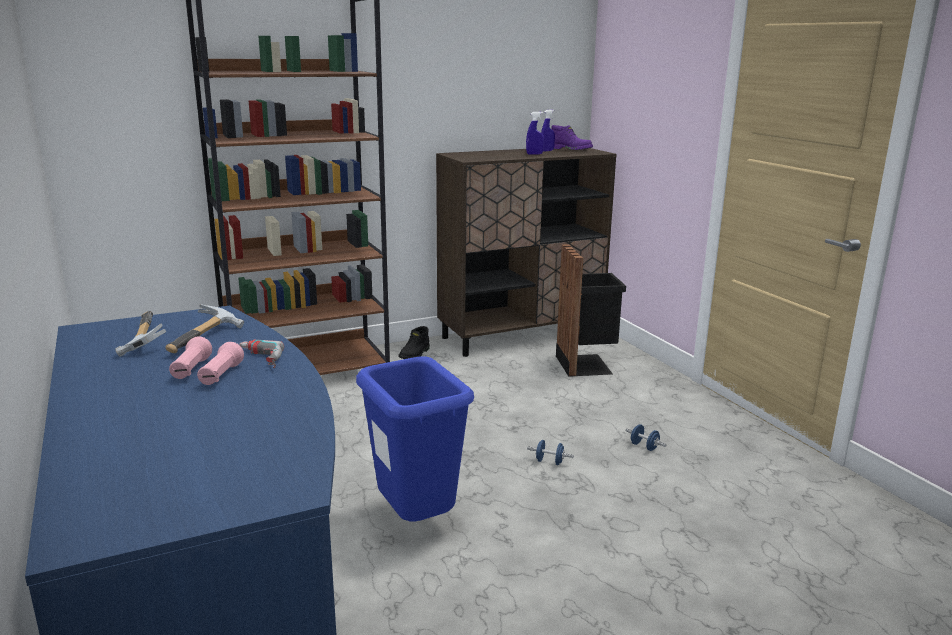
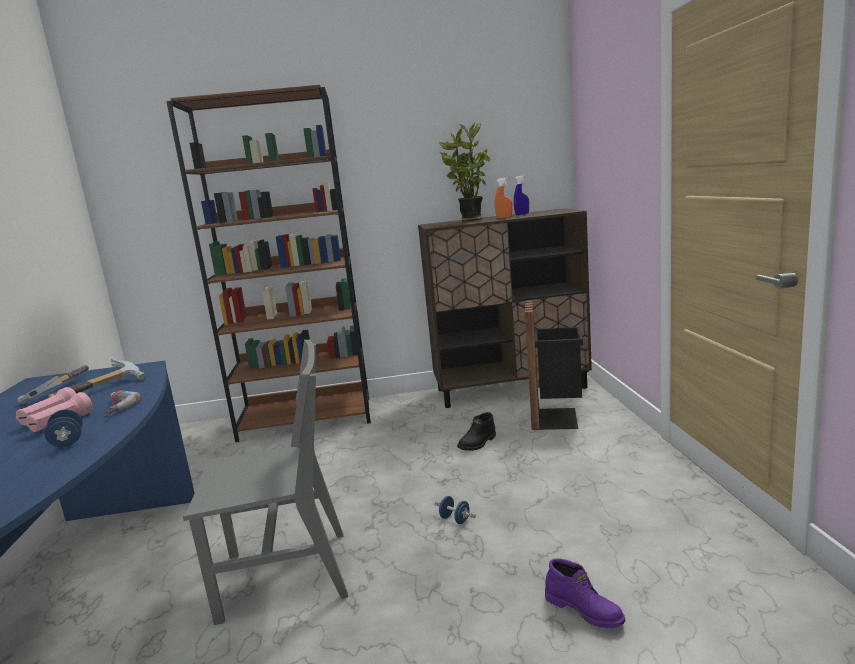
camera: 20 degrees right, 5 degrees down
(415, 354) = (405, 405): black boot -> black boot (478, 443)
(416, 523) = (285, 575): blue trash can -> grey chair
(495, 153) = (469, 220): none -> potted plant
(534, 154) = (504, 217): blue spray bottle -> orange spray bottle
(570, 149) = (546, 211): purple boot -> purple boot (584, 610)
(644, 446) = (565, 510): blue dumbbell -> blue dumbbell (68, 441)

